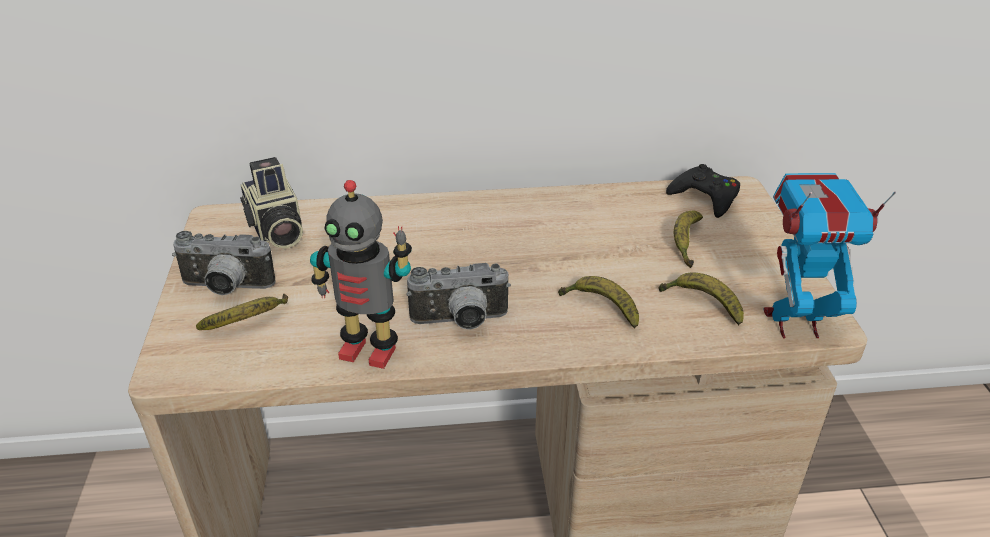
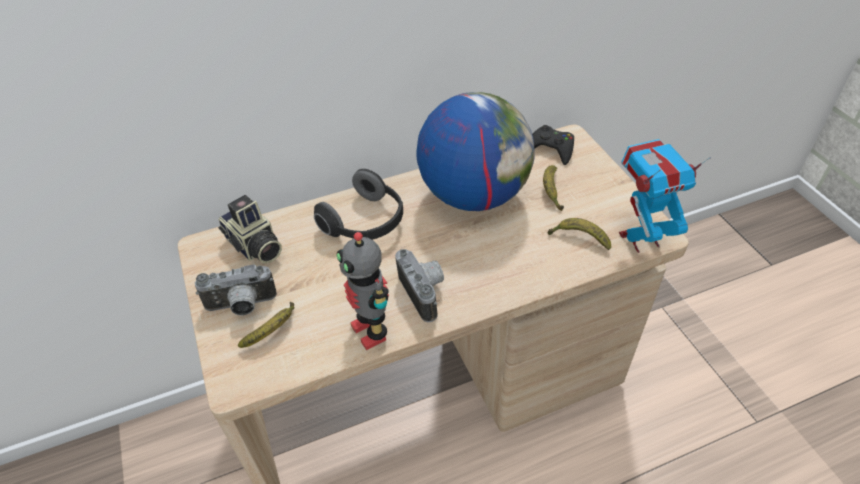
camera: 15 degrees left, 10 degrees up
(369, 350) = (371, 331): toy robot -> toy robot turned 60 degrees clockwise
(423, 232) = (366, 223): none -> headphones
(460, 322) = (425, 292): camera -> camera turned 90 degrees counterclockwise
(576, 228) = (473, 195): none -> globe
(601, 308) = (515, 257): banana -> none

